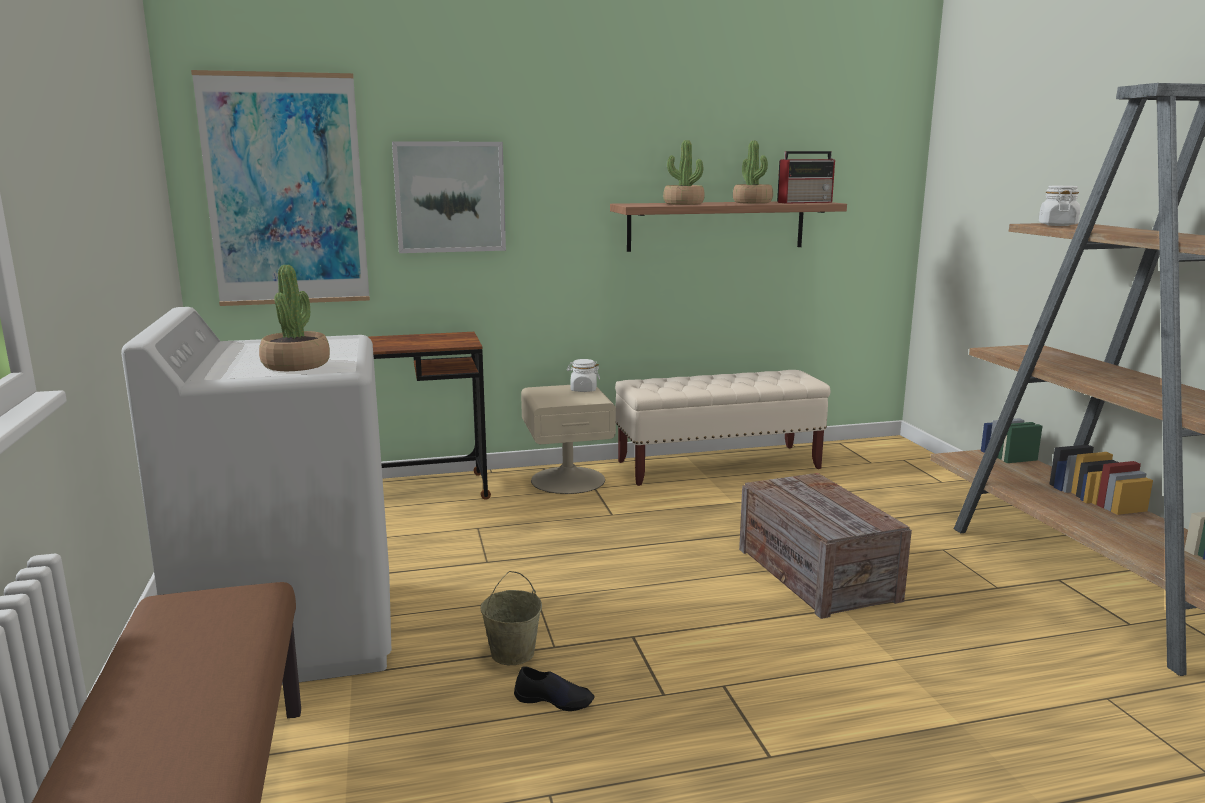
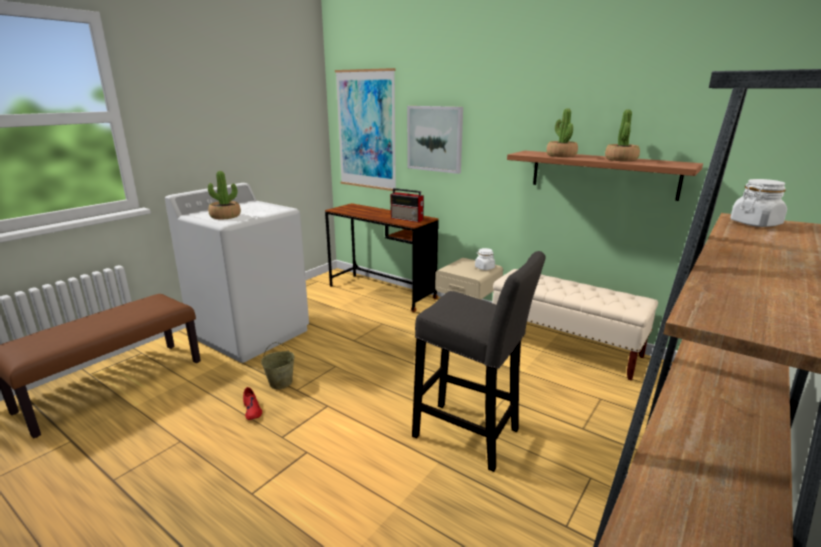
camera: 50 degrees right, 5 degrees up
(554, 700) = (252, 410): black shoe -> red shoe
(805, 202) = (667, 164): radio -> radio (407, 219)
(817, 574) = (471, 436): crate -> grey stool

